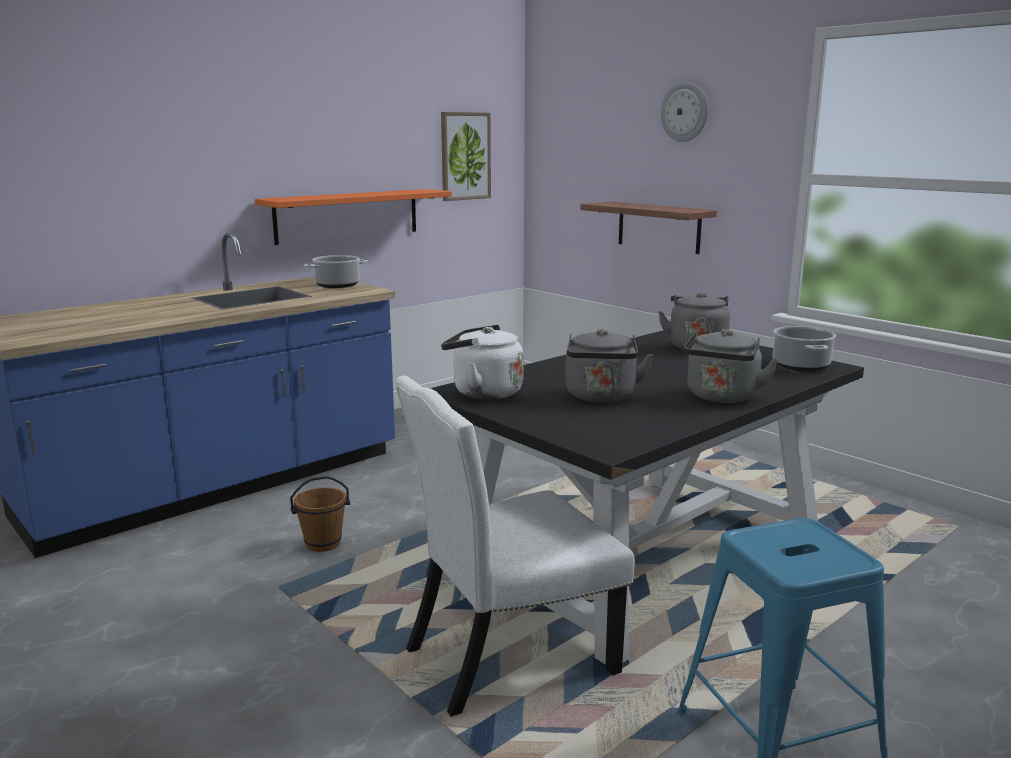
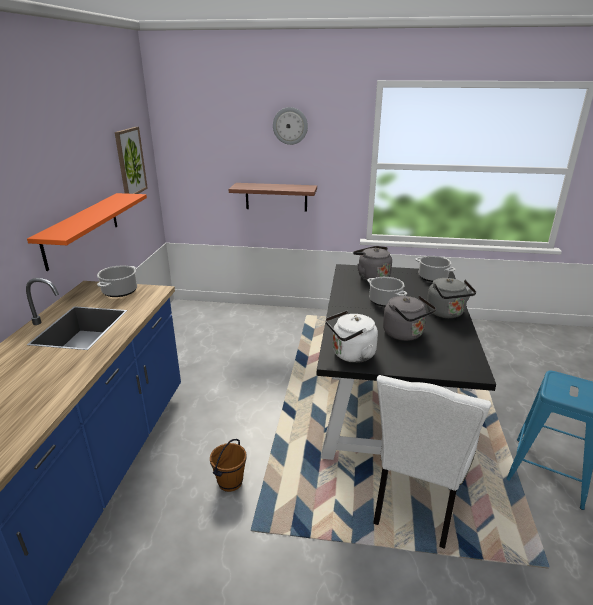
camera: 40 degrees left, 10 degrees up
(654, 368) = (385, 301): none -> cooking pot

